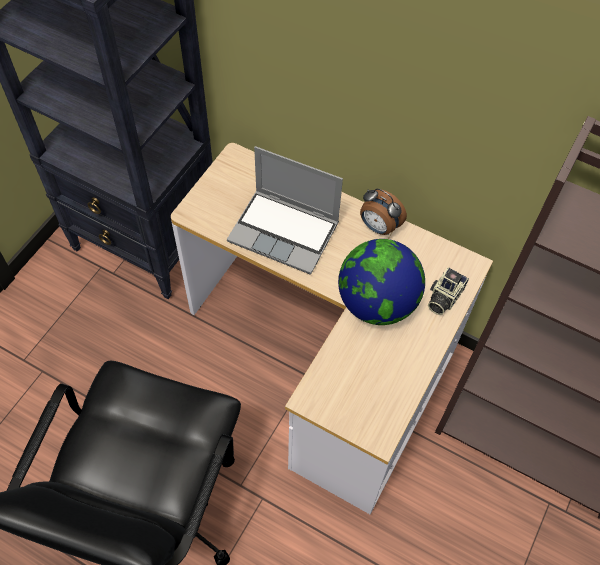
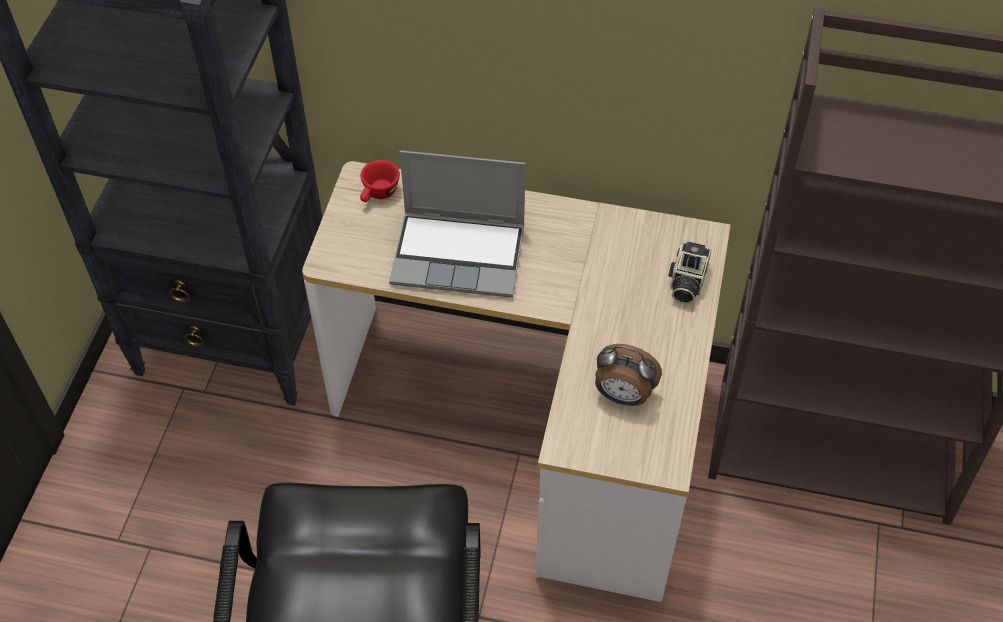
camera: 15 degrees left, 5 degrees down
(244, 172) = (378, 194): none -> red cup
(377, 303) = (607, 310): globe -> none
(378, 227) = (576, 219): alarm clock -> alarm clock (623, 395)

